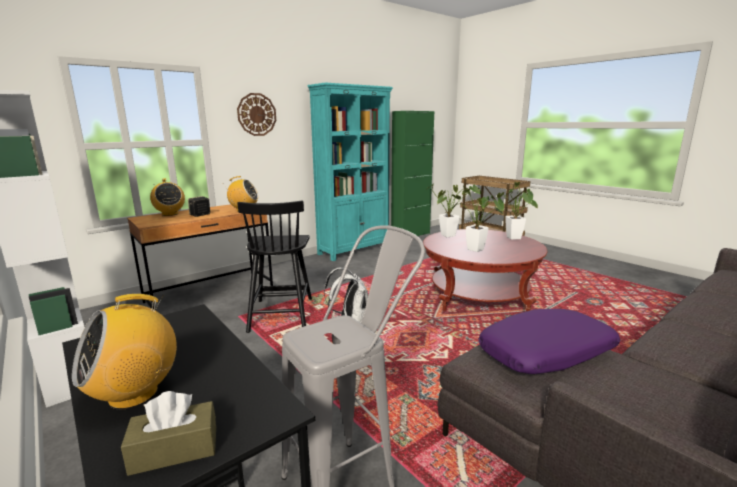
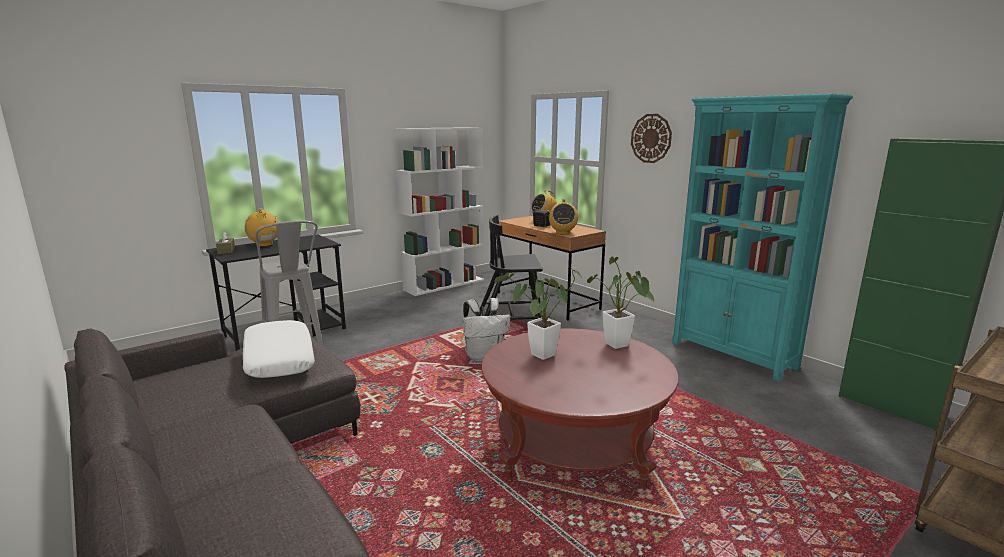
camera: 90 degrees right, 0 degrees up
(514, 239) = (615, 394): potted plant -> none
(546, 353) = (278, 359): purple pillow -> white pillow

